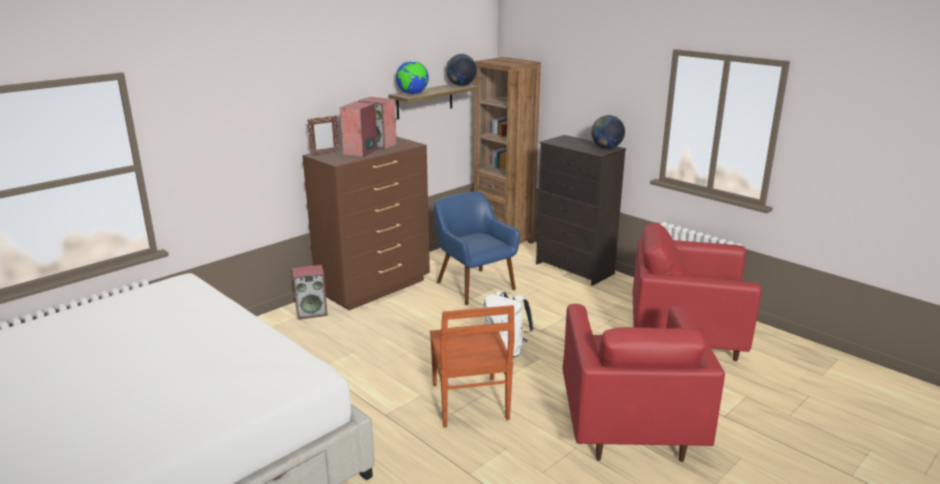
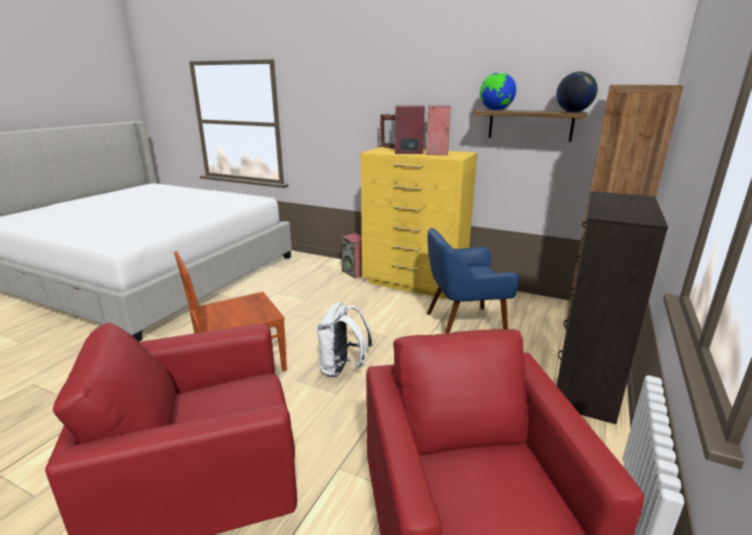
camera: 70 degrees right, 0 degrees up
(375, 287) = (414, 283): brown dresser -> yellow dresser
(474, 286) = (463, 325): blue armchair -> blue armchair turned 135 degrees counterclockwise
(606, 148) = (636, 217): globe -> none

